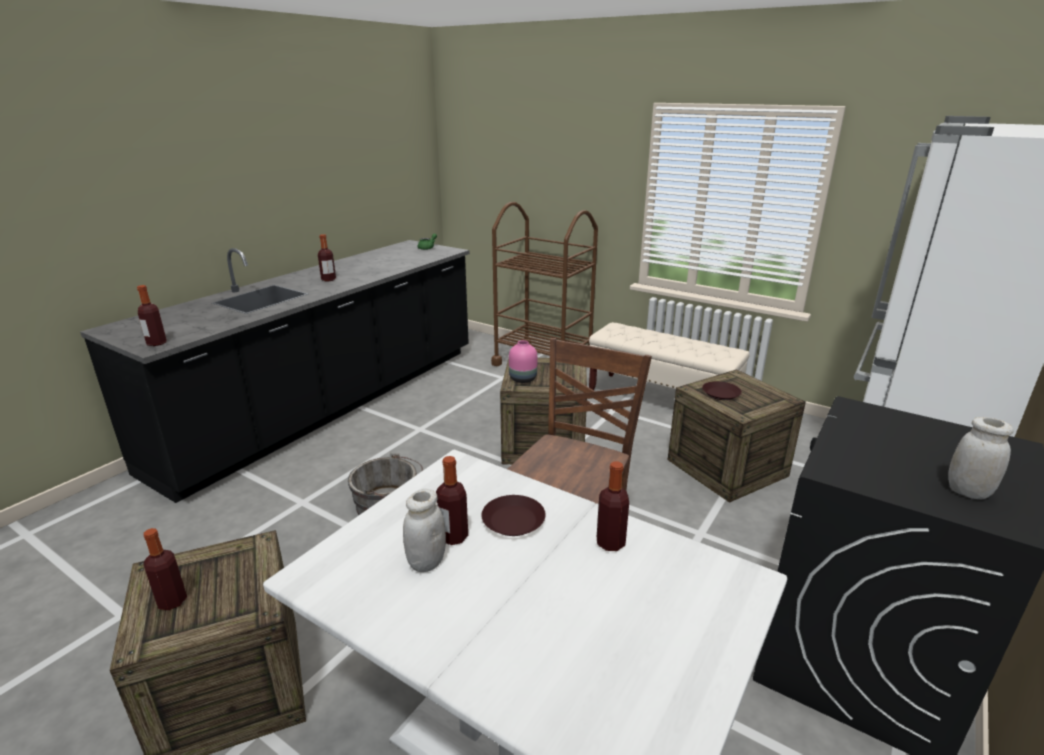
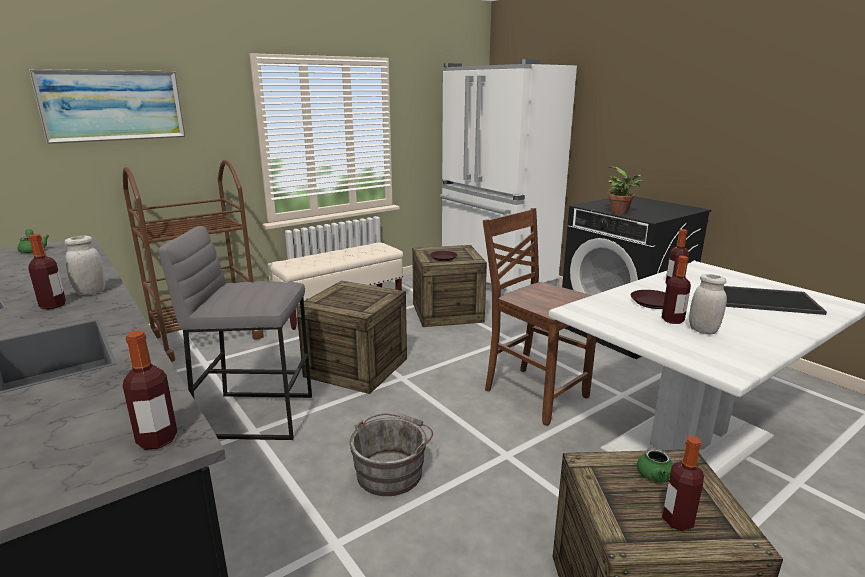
camera: 70 degrees left, 5 degrees down
(238, 592) = (661, 475): none -> green teapot
(441, 423) = (257, 415): none -> grey stool
(523, 379) = (352, 306): pink vase -> none
(535, 149) = (113, 105): none -> picture
(599, 646) = (763, 299): none -> tray
(840, 441) = (621, 213): none -> potted plant
(968, 492) = (667, 208): white jar -> white jar (90, 292)

